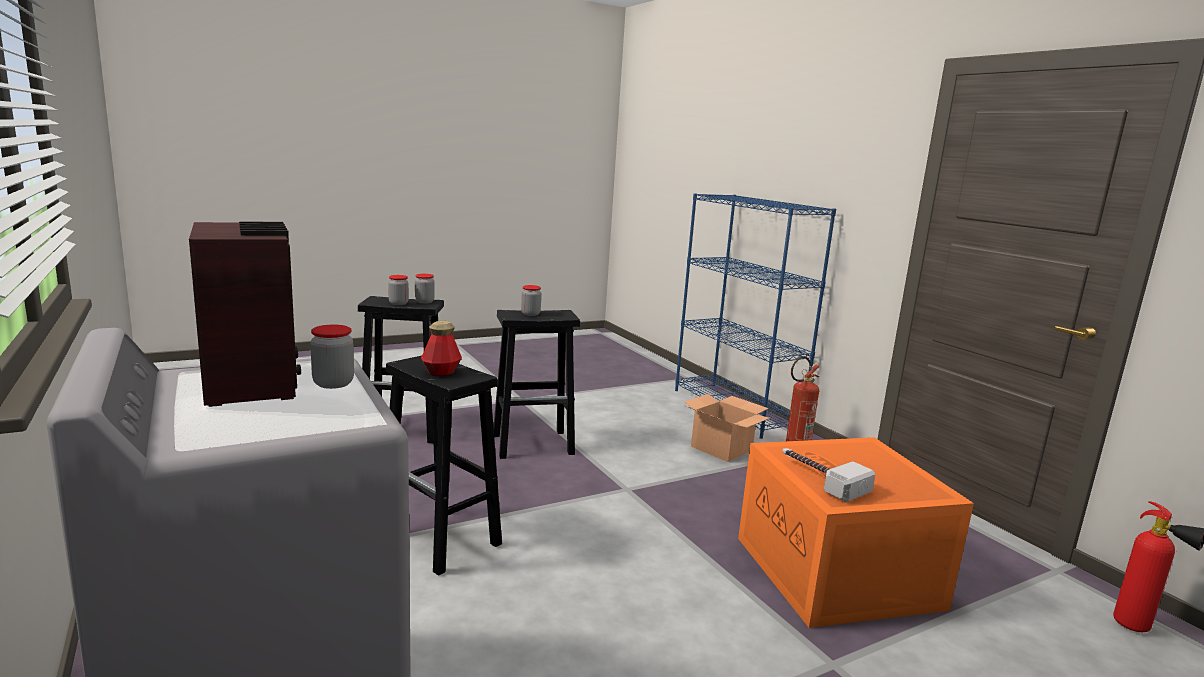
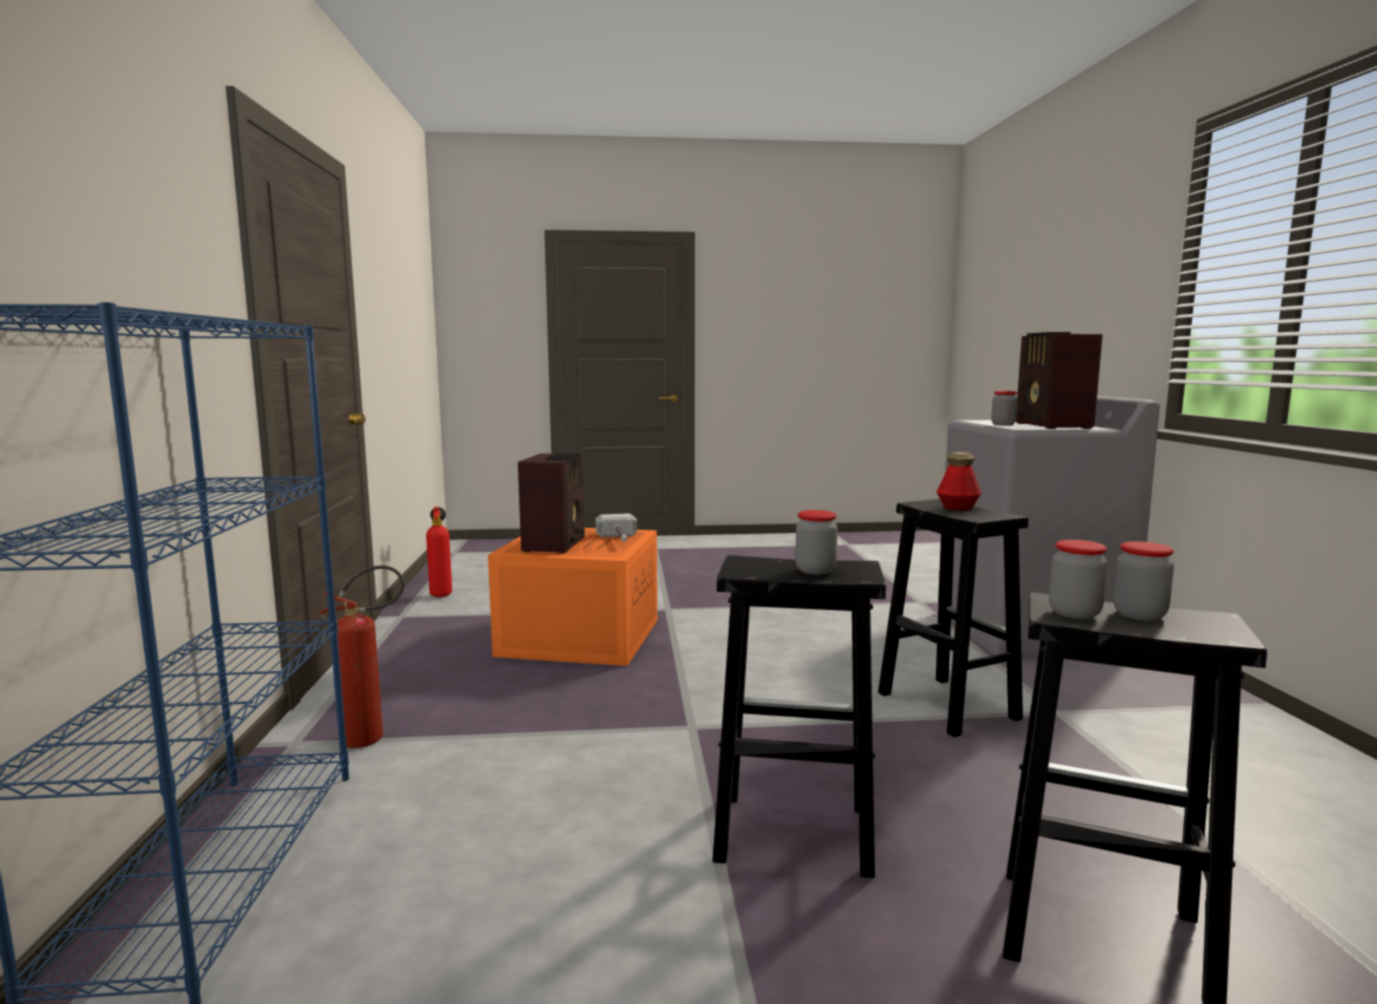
camera: 155 degrees left, 5 degrees down
(720, 448) = (458, 769): cardboard box -> none
(859, 461) = (556, 544): none -> radio

